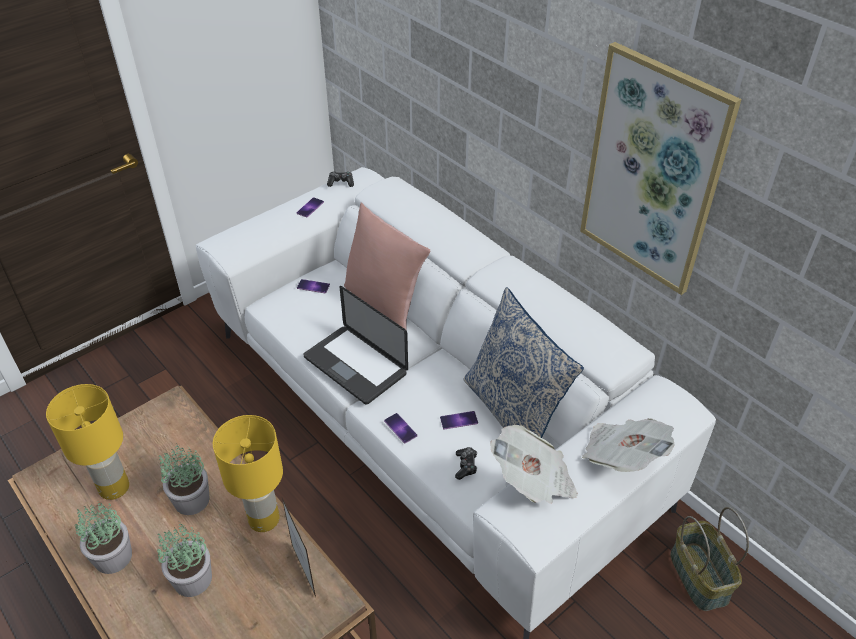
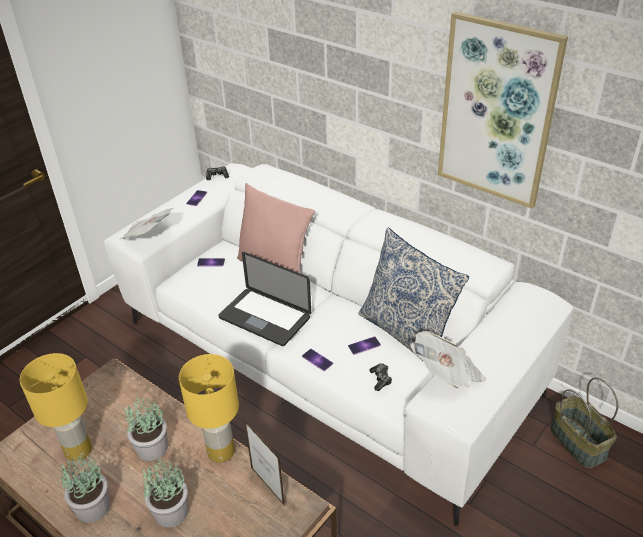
camera: 10 degrees left, 5 degrees down
(622, 456) = (511, 344): newspaper -> newspaper (149, 236)

